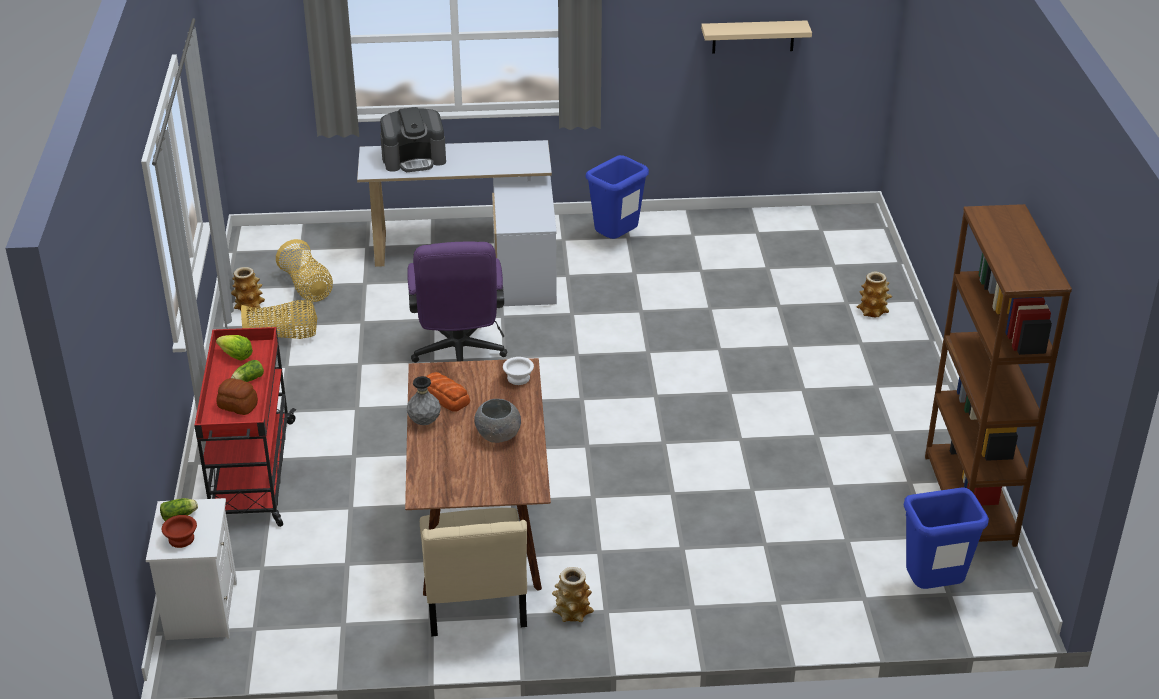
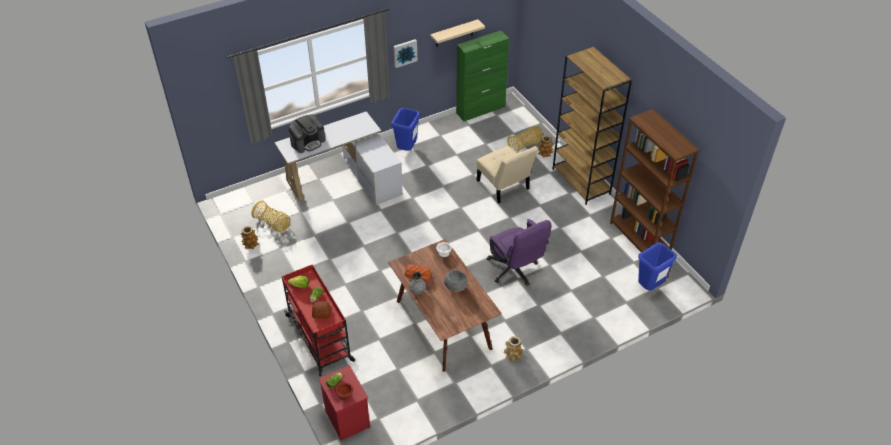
camera: 25 degrees left, 10 degrees up
(200, 610) = (346, 419): white nightstand -> red nightstand
(282, 337) = (280, 257): basket -> basket (525, 145)
(458, 356) = (375, 239): purple office chair -> purple office chair (515, 271)
(475, 603) = (468, 367): beige chair -> beige chair (504, 187)
(644, 47) = (404, 52): none -> picture
(797, 215) = (481, 110): none -> green cabinet
(914, 374) = (581, 181): none -> brown bookcase

